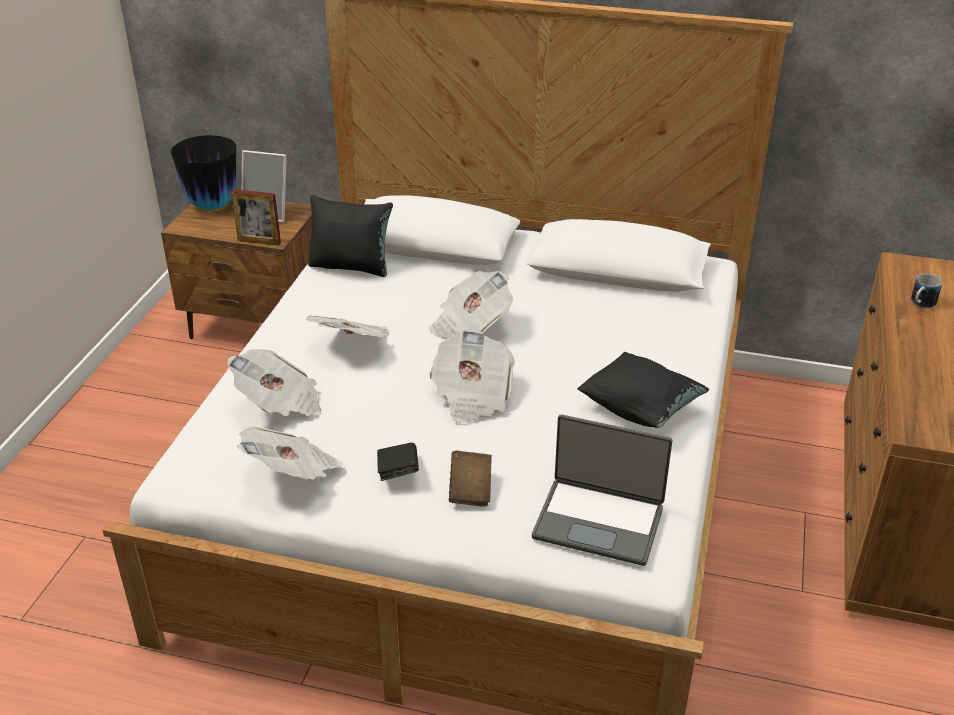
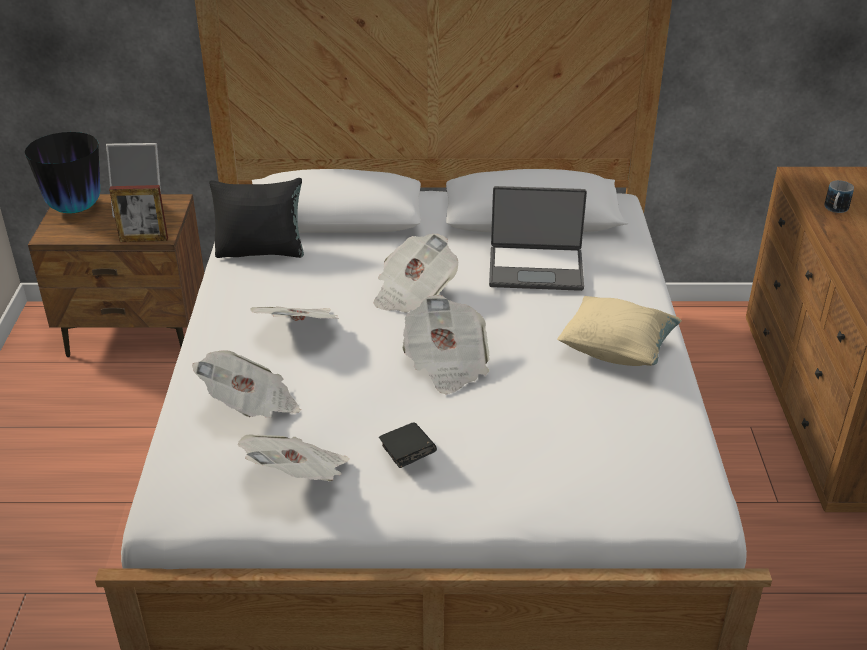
camera: 15 degrees left, 0 degrees up
(470, 490) = (489, 460): brown book -> none
(599, 521) = (630, 468): laptop -> laptop (536, 268)
(640, 409) = (617, 351): black pillow -> beige pillow

